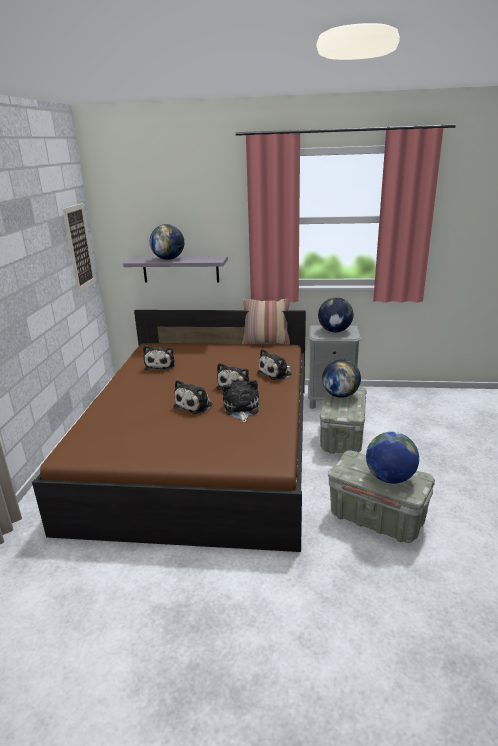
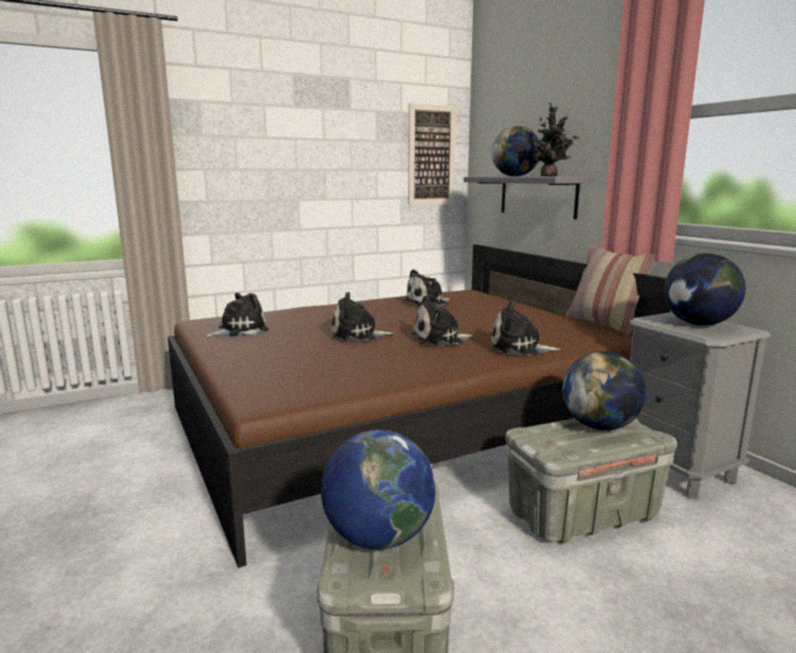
camera: 55 degrees right, 10 degrees down
(205, 259) = (550, 176): none -> potted plant
(241, 409) = (381, 354): plush toy -> plush toy (239, 330)

